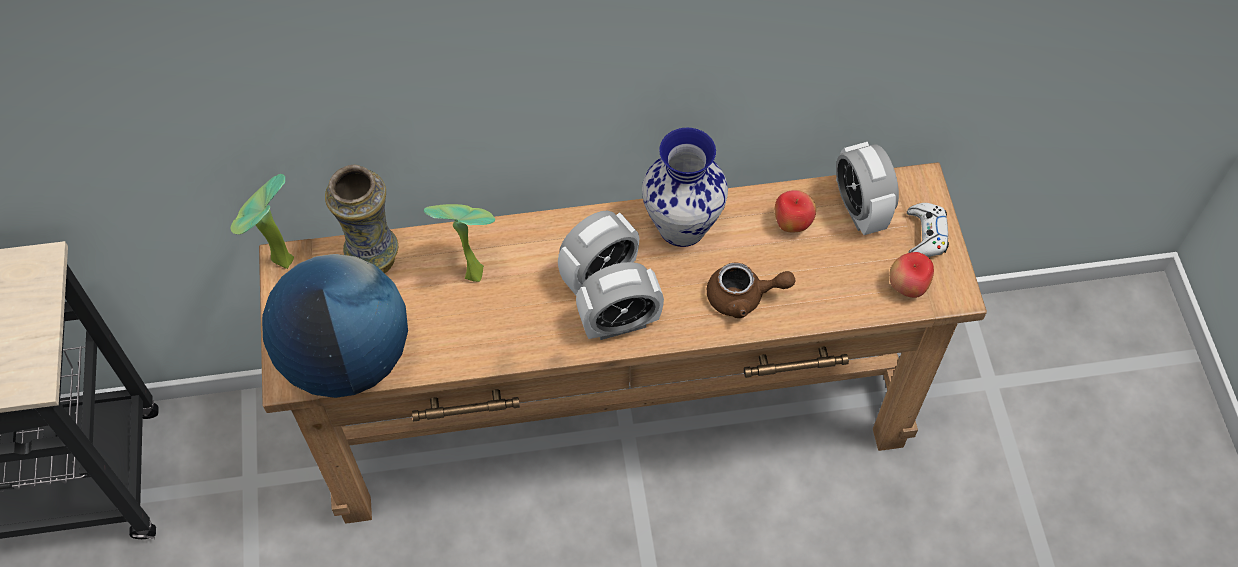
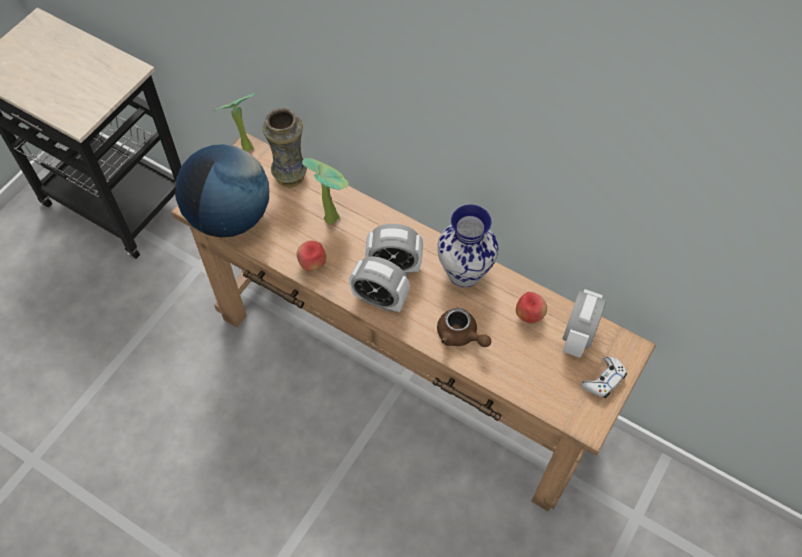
camera: 40 degrees right, 0 degrees up
(907, 287) = (562, 401): apple -> apple (312, 264)

